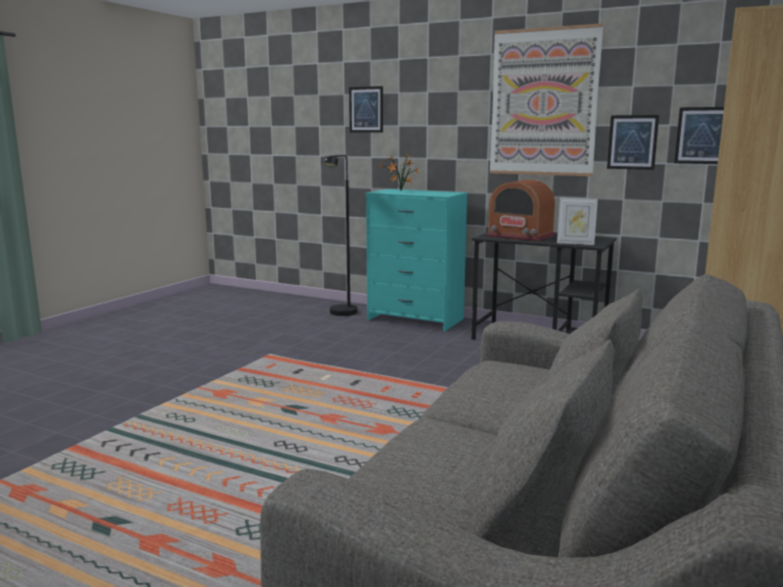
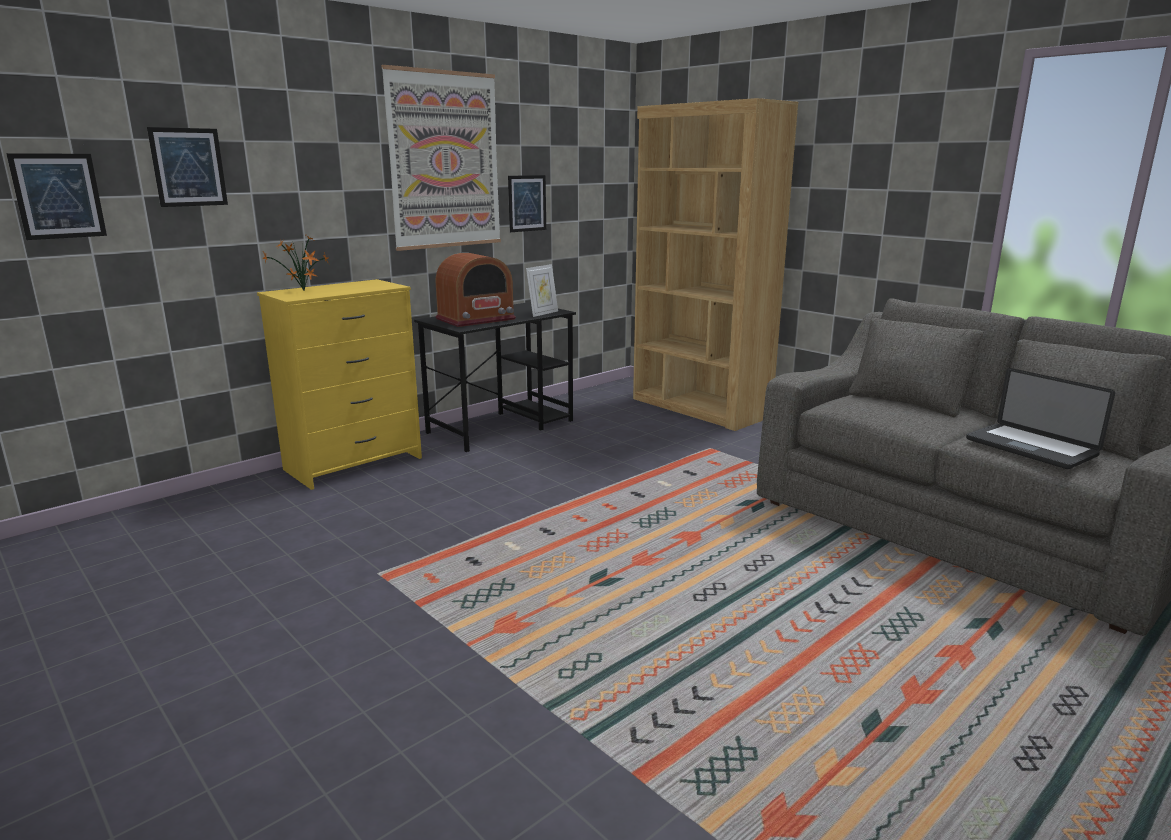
camera: 70 degrees left, 5 degrees up
(341, 314) = (257, 502): black floor lamp -> none
(415, 319) = (354, 464): turquoise dresser -> yellow dresser
(433, 453) = (1030, 447): none -> laptop
(702, 135) = (575, 194): picture -> picture (58, 196)

